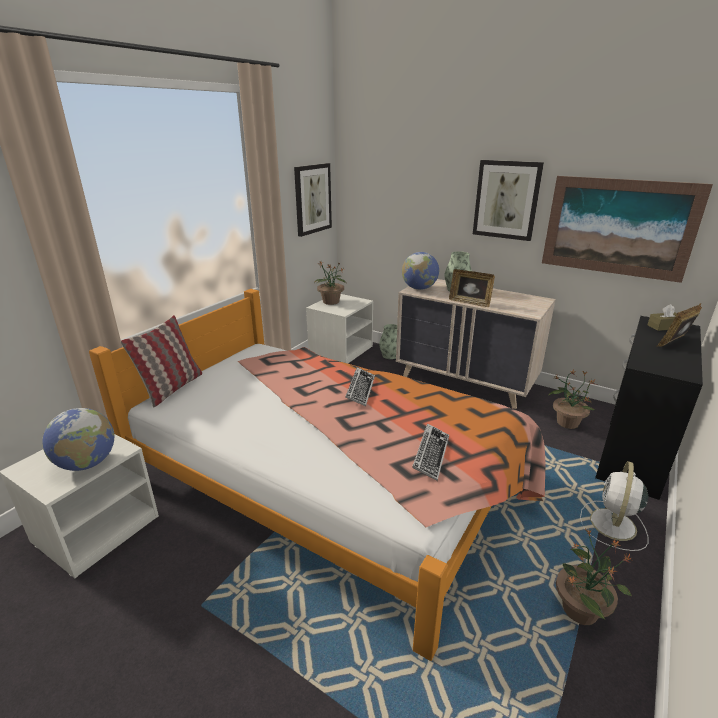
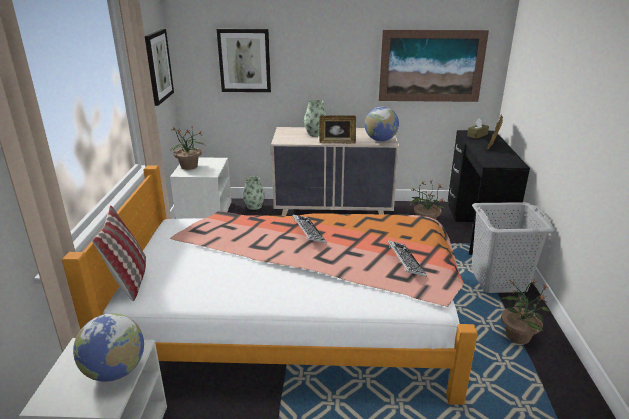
camera: 30 degrees left, 0 degrees up
(419, 288) = (284, 138): globe -> globe (380, 140)
(506, 200) = (343, 52): picture -> picture (244, 60)
(612, 525) = (499, 280): white fan -> grey laundry basket

